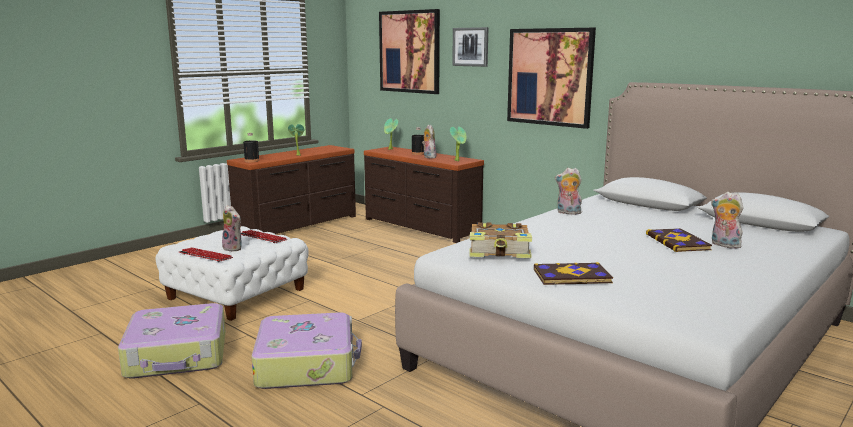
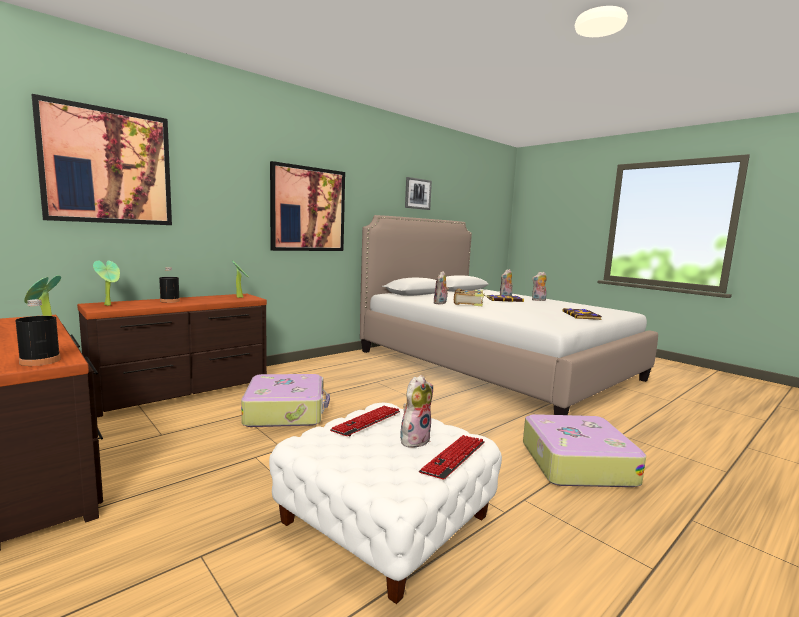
camera: 85 degrees left, 5 degrees down
(178, 355) = (602, 552): suitcase -> suitcase (286, 411)
(428, 157) = (200, 300): plush toy -> plush toy (538, 300)
(470, 47) = (218, 172): picture -> picture (417, 194)
(500, 251) = (549, 318): book -> book (469, 303)

